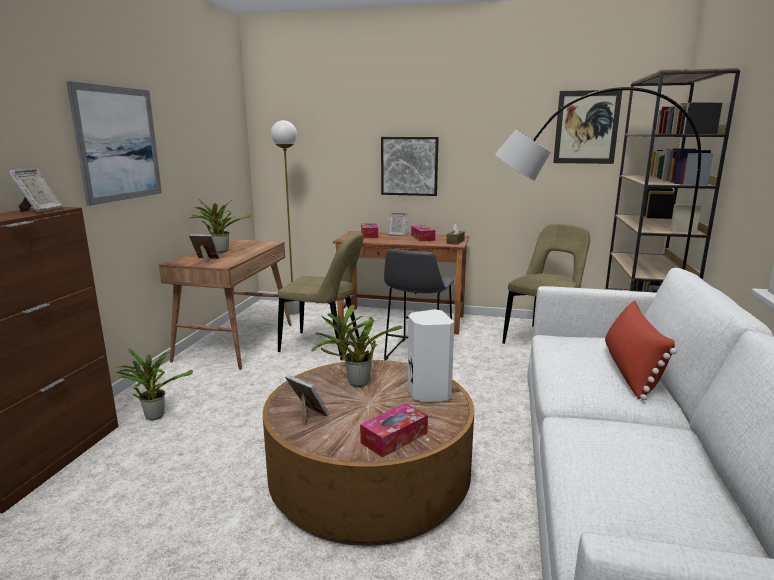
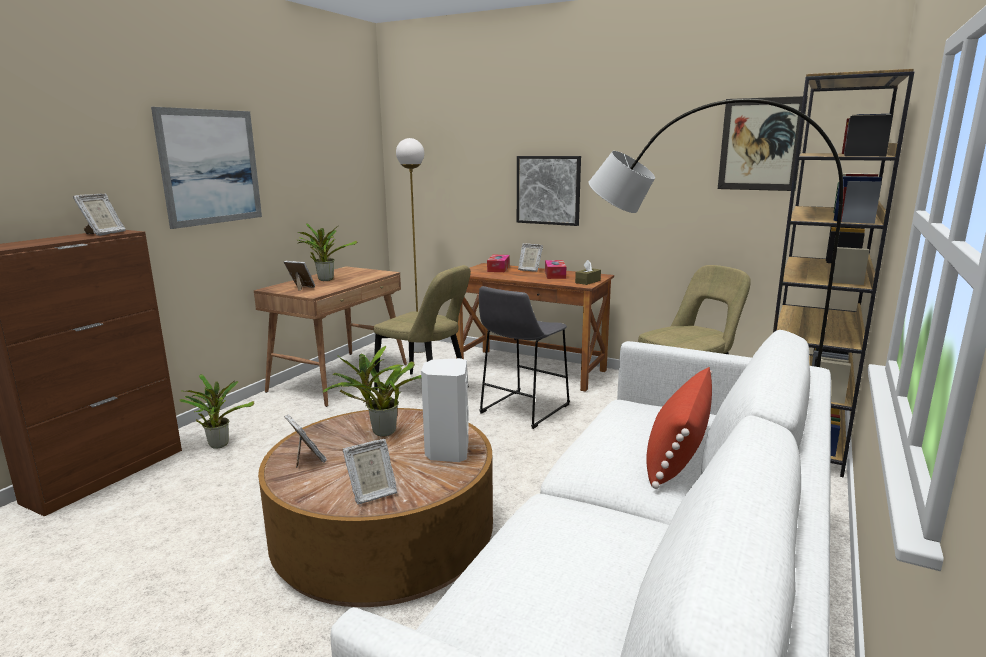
camera: 15 degrees right, 0 degrees up
(394, 438) = (372, 494): tissue box -> picture frame

